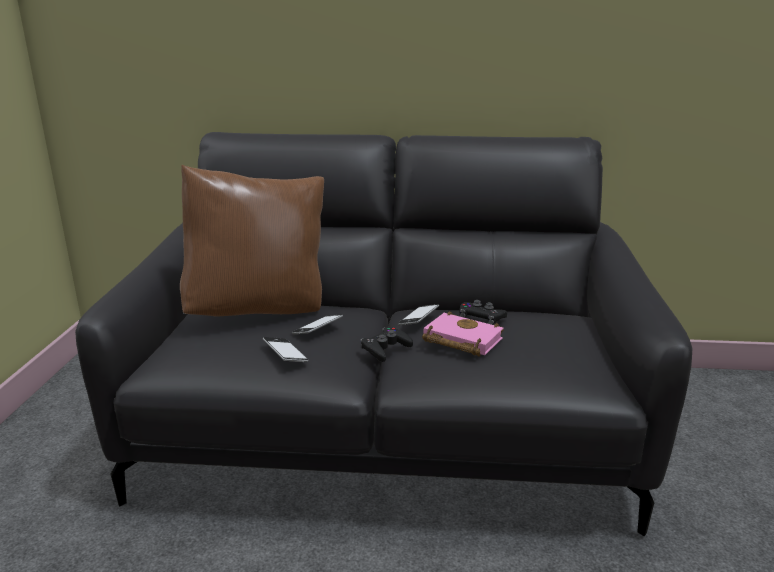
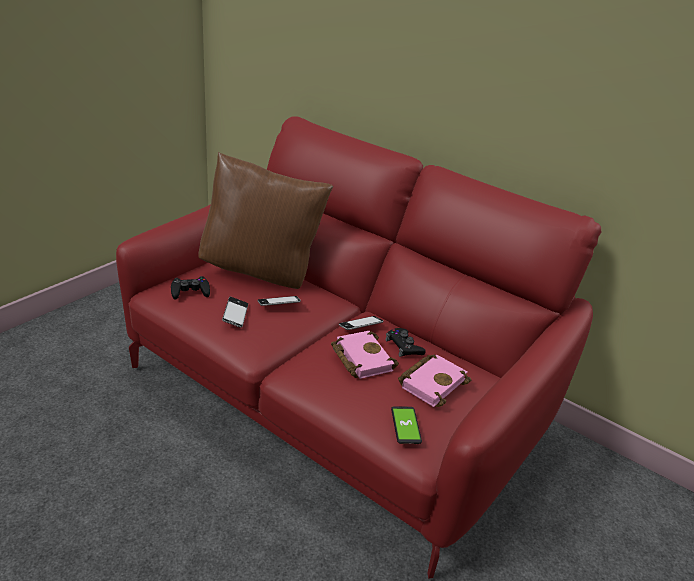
camera: 30 degrees right, 10 degrees up
(385, 349) = (307, 340): black game controller -> black game controller (190, 291)
(387, 428) = (336, 398): black sofa -> red sofa
(544, 333) = (432, 382): none -> pink book
(573, 374) = (406, 425): none -> phone

